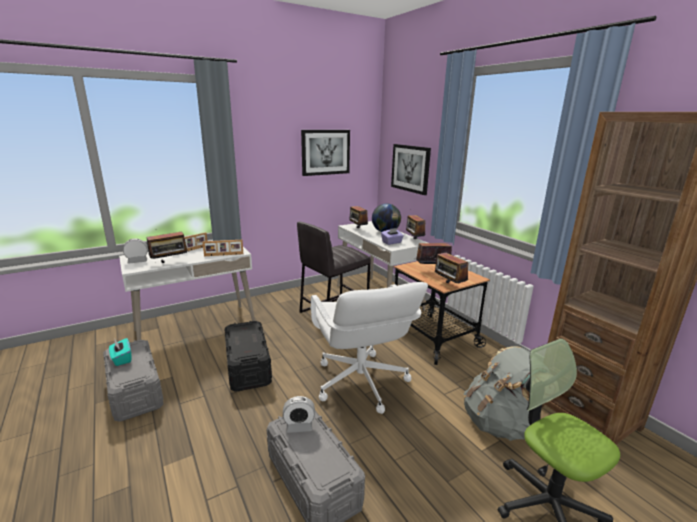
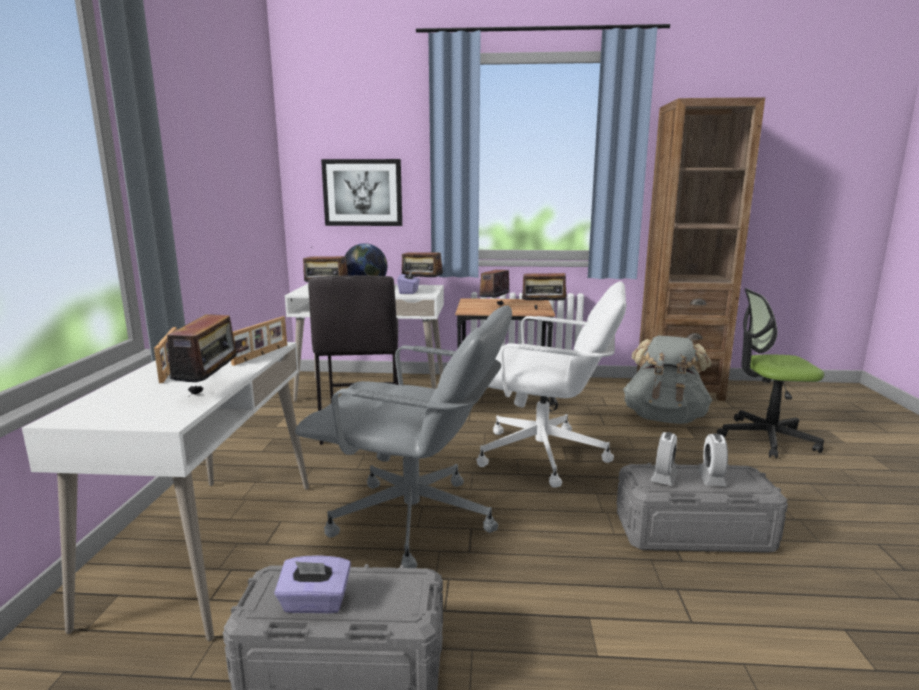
camera: 55 degrees left, 5 degrees down
(121, 359) = (315, 603): turquoise tissue box -> purple tissue box
(137, 261) = (125, 412): alarm clock -> alarm clock (712, 479)
(247, 367) = (414, 521): black storage box -> grey office chair
(325, 152) = (239, 170): picture -> none

